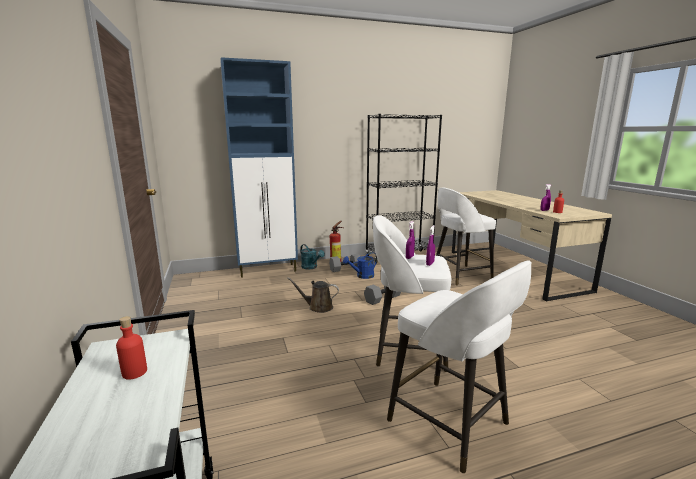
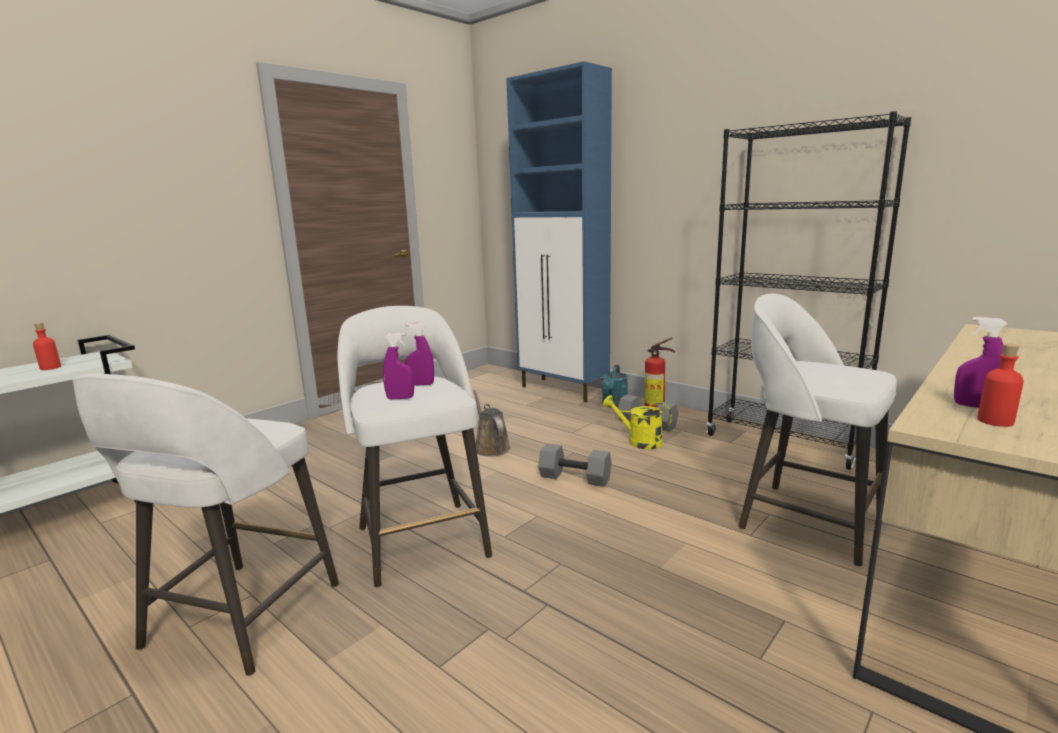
camera: 60 degrees right, 0 degrees up
(362, 276) = (638, 441): blue watering can -> yellow watering can

